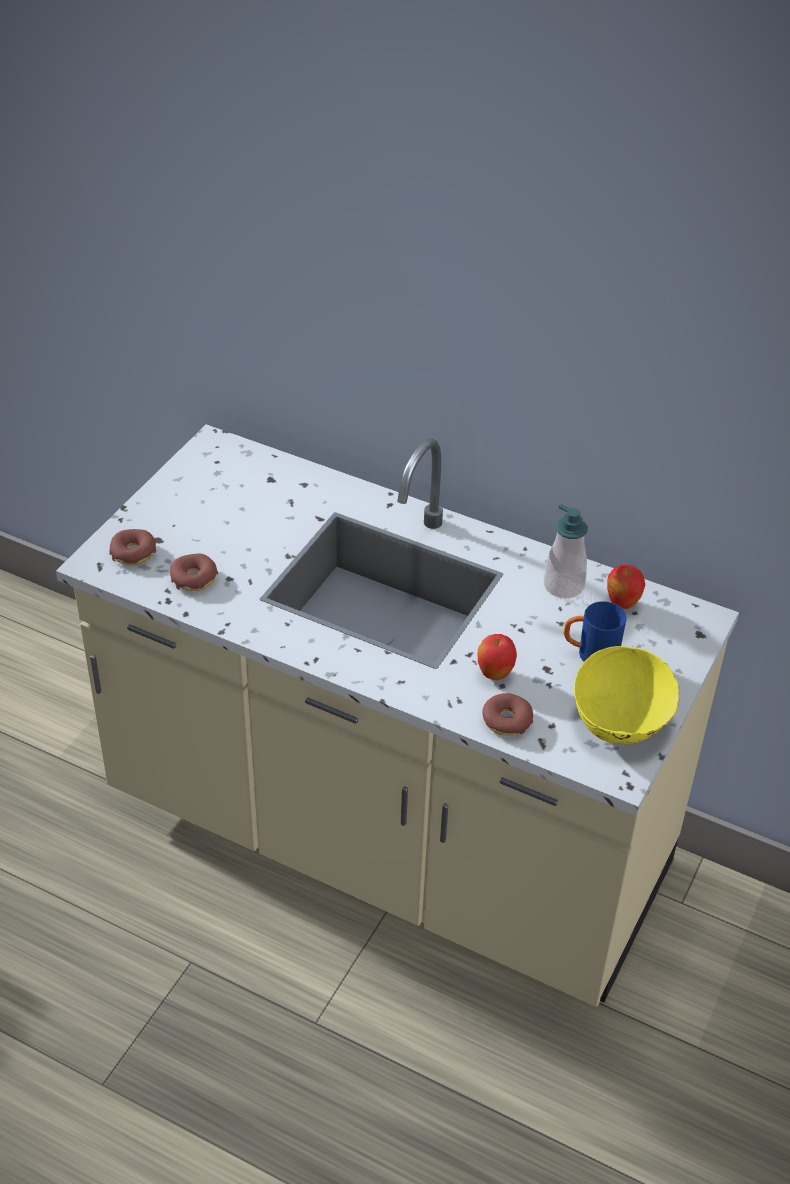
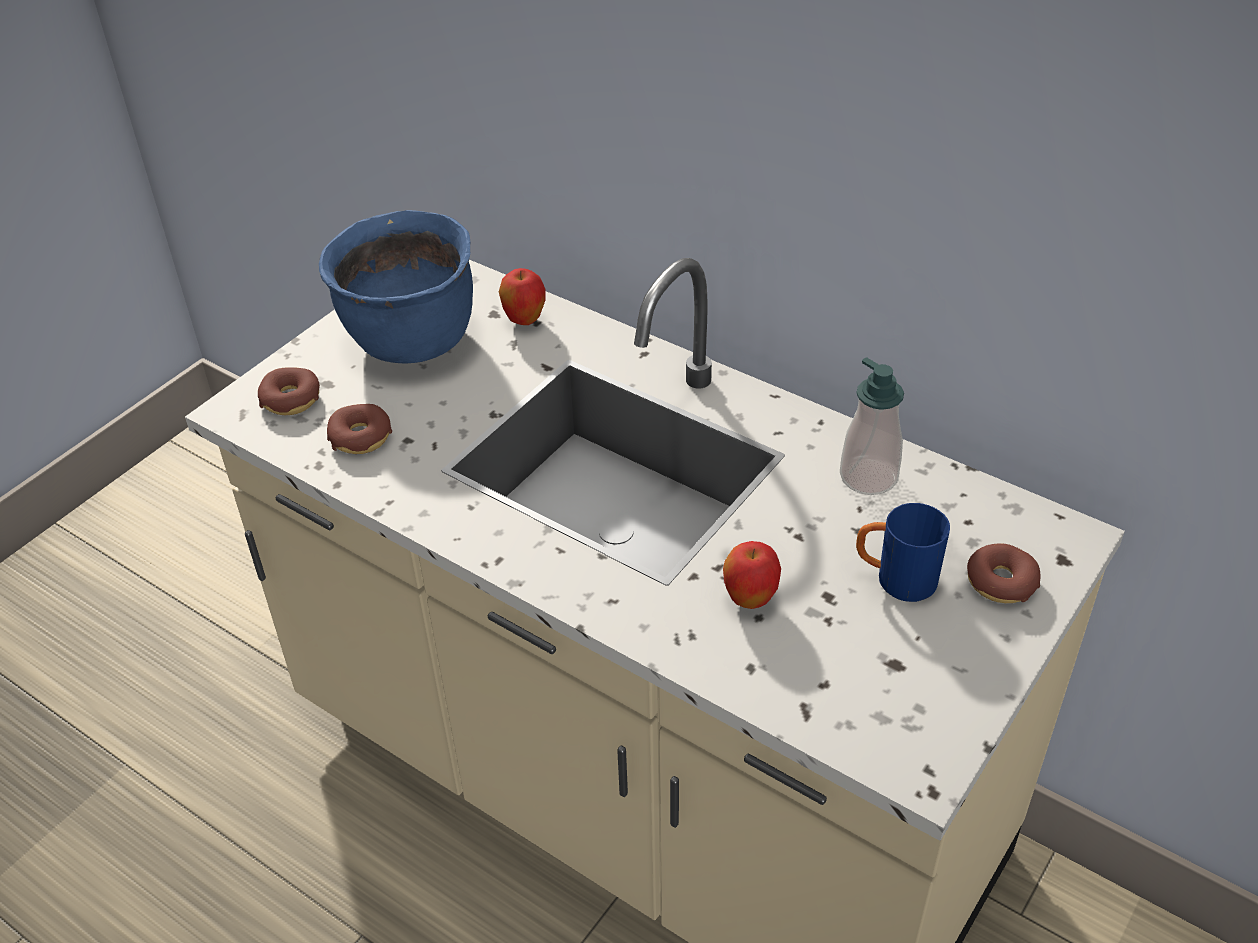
camera: 10 degrees right, 0 degrees up
(213, 504) = (411, 341): none -> blue cooking pot
(506, 720) = (757, 672): donut -> donut (1000, 582)
(621, 720) = (931, 684): yellow bowl -> none
(622, 604) = (951, 508): apple -> apple (524, 320)

